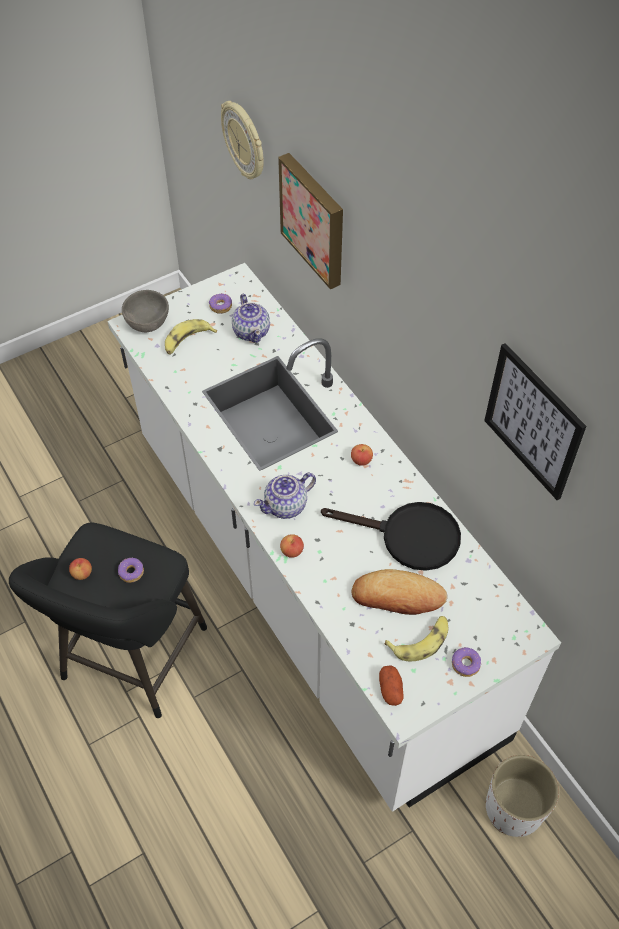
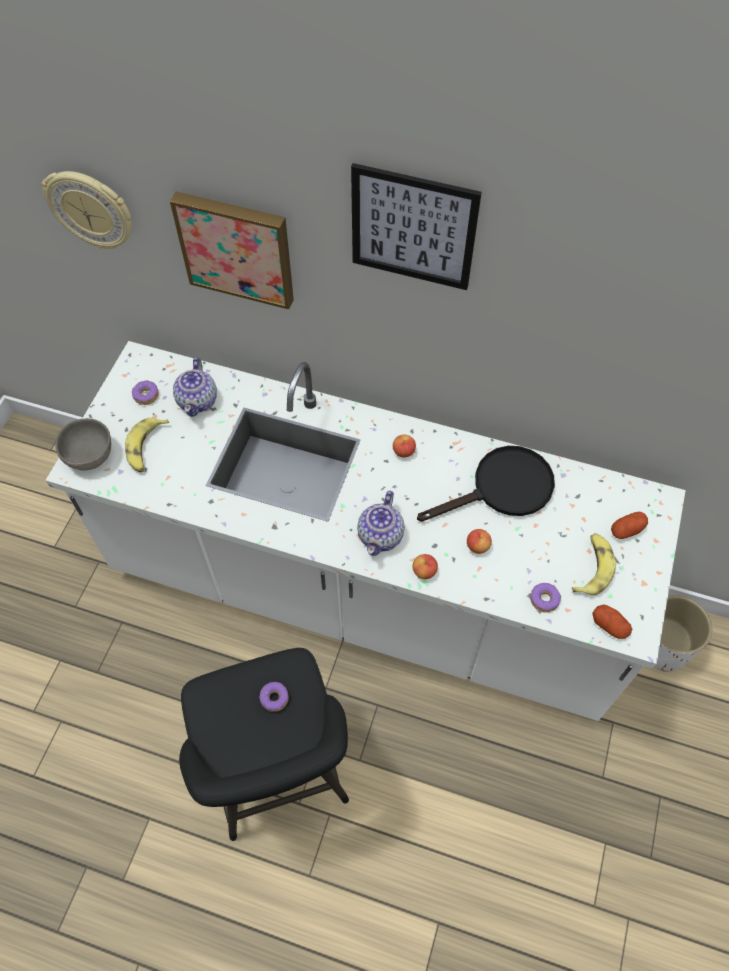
camera: 40 degrees left, 5 degrees up
(82, 573) = (230, 735): apple -> apple (477, 546)
(251, 331) = (198, 400): teapot -> teapot turned 60 degrees clockwise
(397, 597) = (541, 545): bread -> none
(465, 664) = (641, 560): donut -> donut (544, 600)
(478, 635) = (627, 530): none -> potato
(533, 422) = (628, 310): picture -> picture (413, 228)

